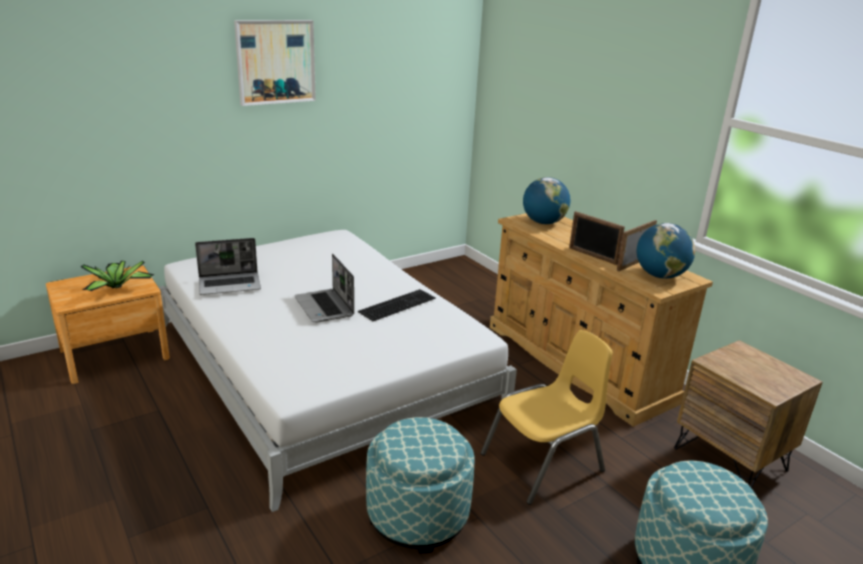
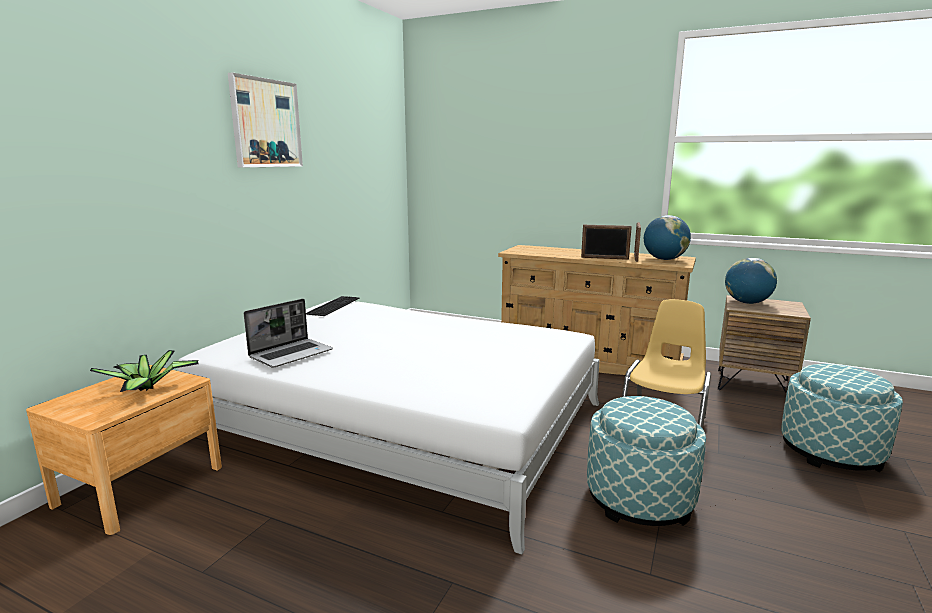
camera: 30 degrees left, 10 degrees down
(325, 307) = (418, 346): laptop -> none
(397, 304) = (473, 331): keyboard -> keyboard (332, 305)
(543, 223) = (533, 250): globe -> globe (747, 303)

